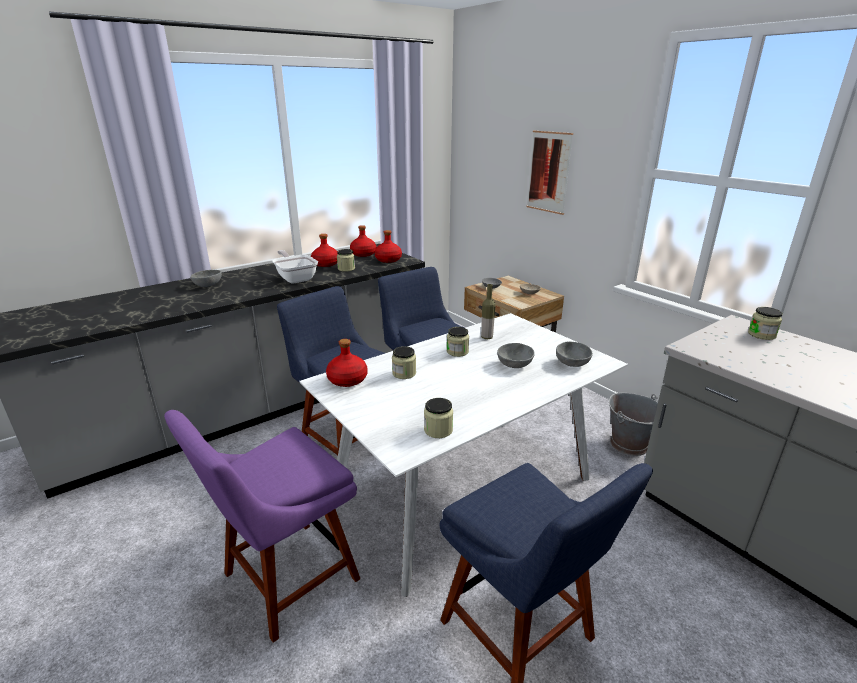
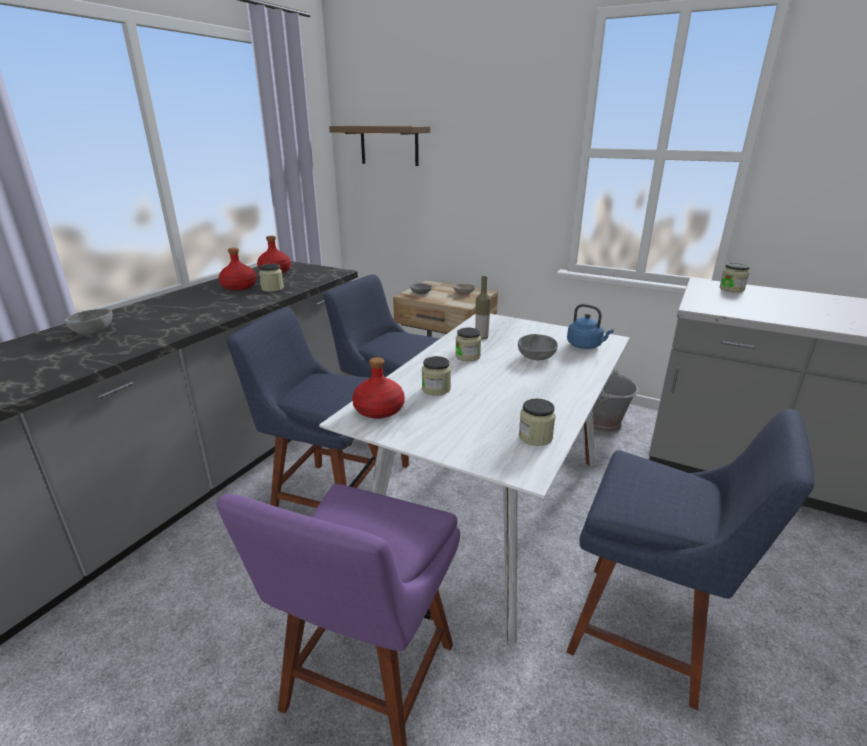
camera: 25 degrees left, 0 degrees up
(296, 278) = (217, 306): frying pan -> none
(388, 260) = (313, 274): red bottle -> none
(490, 152) = (389, 145): none -> shelf
(548, 172) = (466, 162): picture -> none
(573, 363) = (586, 346): grey bowl -> blue kettle

